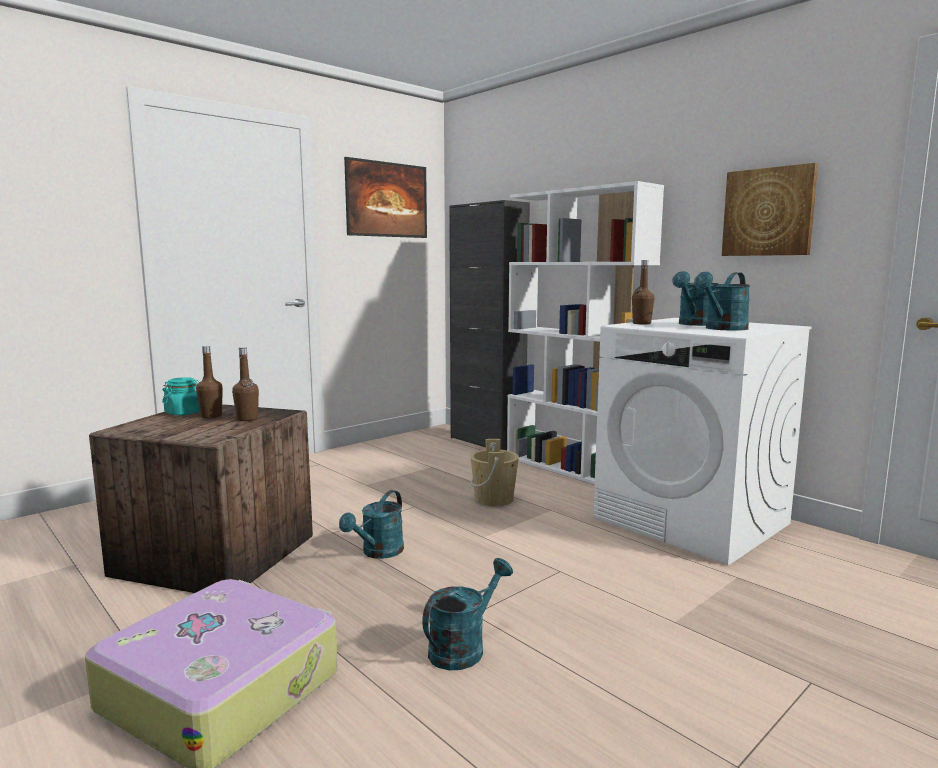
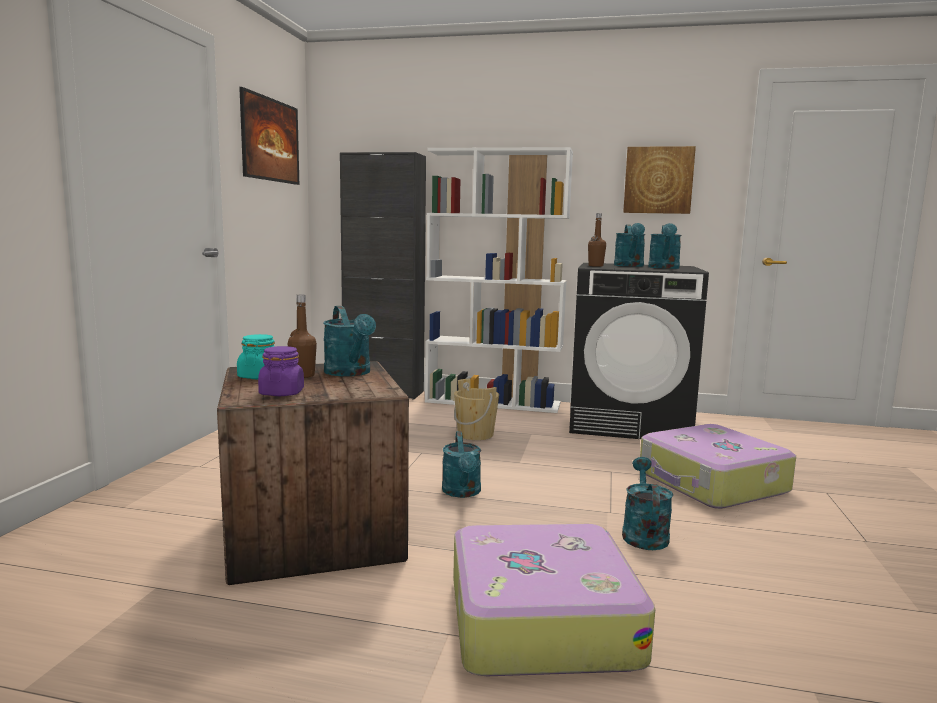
camera: 35 degrees left, 0 degrees up
(151, 429) = (281, 393): none -> purple jar
(247, 419) = (350, 373): brown bottle -> turquoise watering can
(658, 618) = (712, 483): none -> suitcase
(692, 521) = (629, 422): white washing machine -> black washing machine

